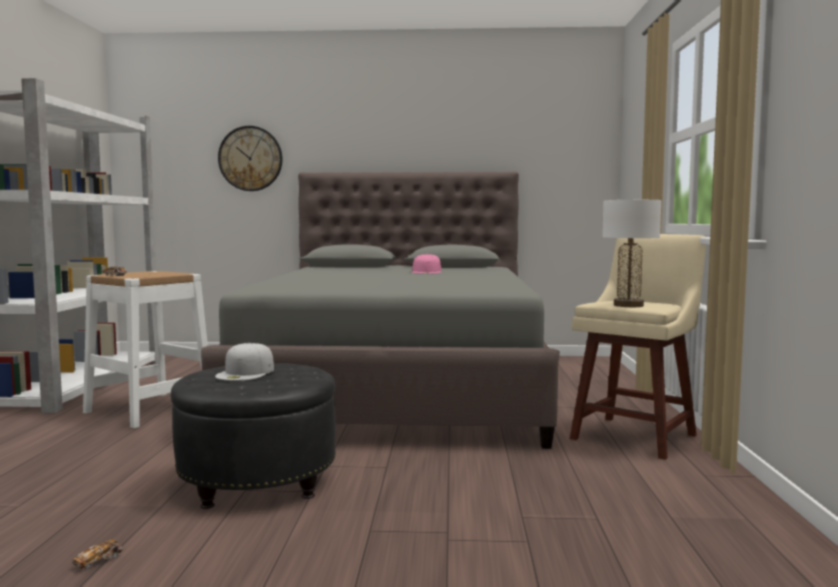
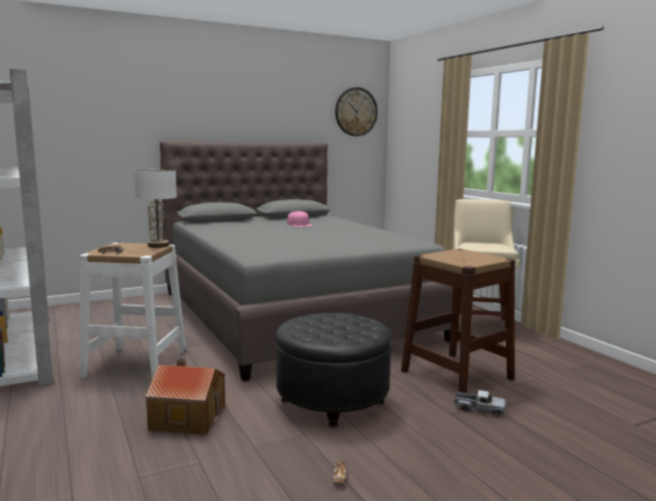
camera: 30 degrees left, 5 degrees up
(93, 464) = (187, 417): none -> toy house
(246, 373) = (323, 325): white cap -> none
(250, 158) = (112, 127): wall clock -> wall clock (356, 112)
(422, 535) = (479, 409): none -> toy truck
(475, 488) = (457, 375): none -> brown stool
(628, 305) = (489, 248): table lamp -> table lamp (158, 245)

